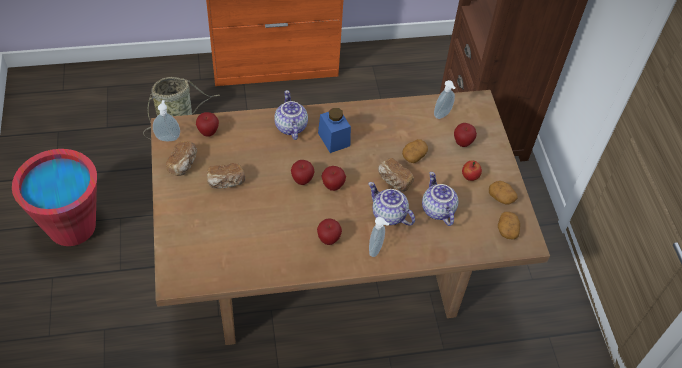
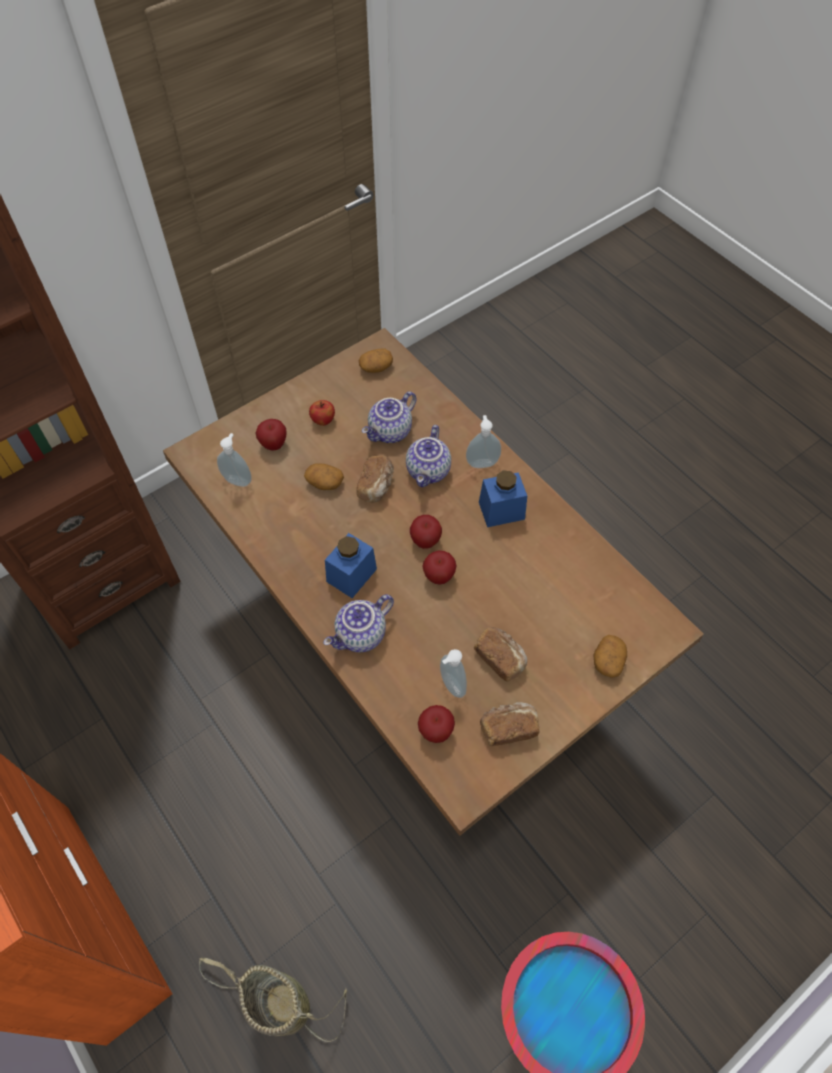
camera: 115 degrees left, 5 degrees up
(168, 137) = (479, 779): soap dispenser -> soap dispenser (450, 686)
(328, 239) = (501, 510): apple -> blue jar
(501, 197) = (334, 385): potato -> potato (608, 660)

